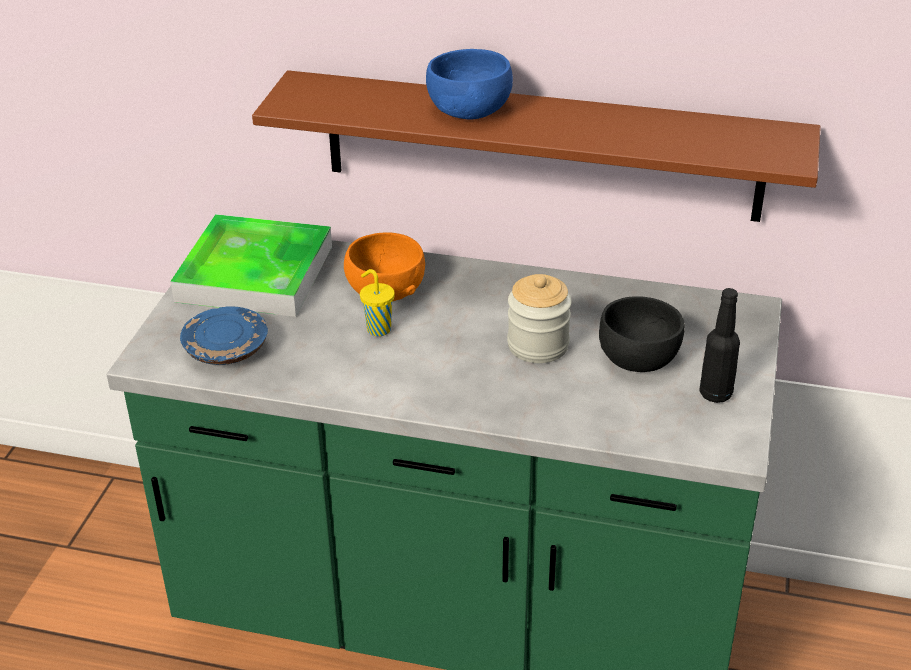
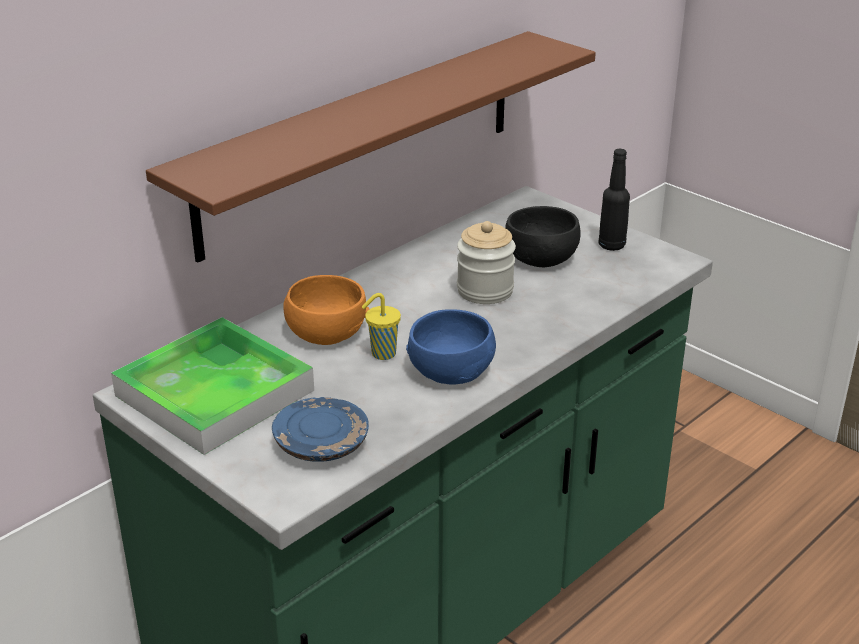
camera: 60 degrees left, 5 degrees down
(470, 108) = (343, 119): blue bowl -> blue bowl (451, 370)

